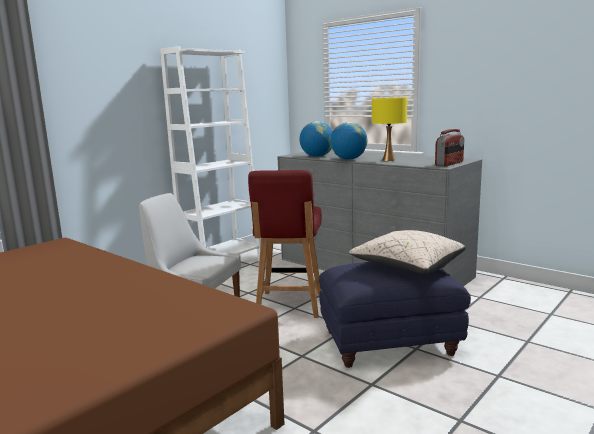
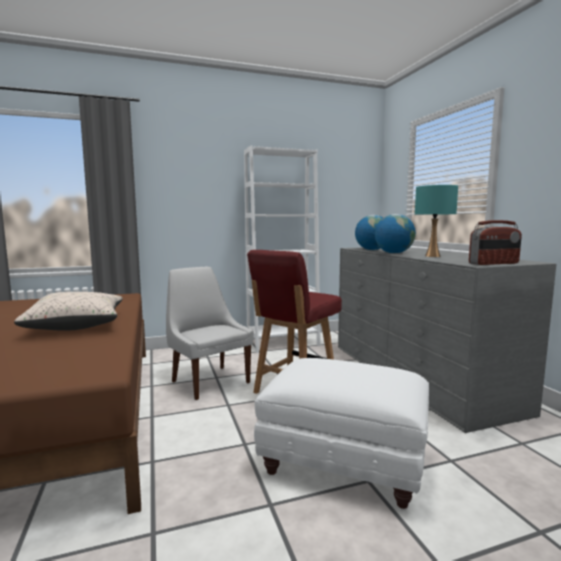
camera: 30 degrees right, 5 degrees down
(388, 160) = (432, 256): yellow table lamp -> turquoise table lamp
(390, 343) = (345, 463): blue ottoman -> white ottoman
(407, 266) = (370, 375): beige pillow -> beige pillow (76, 325)

